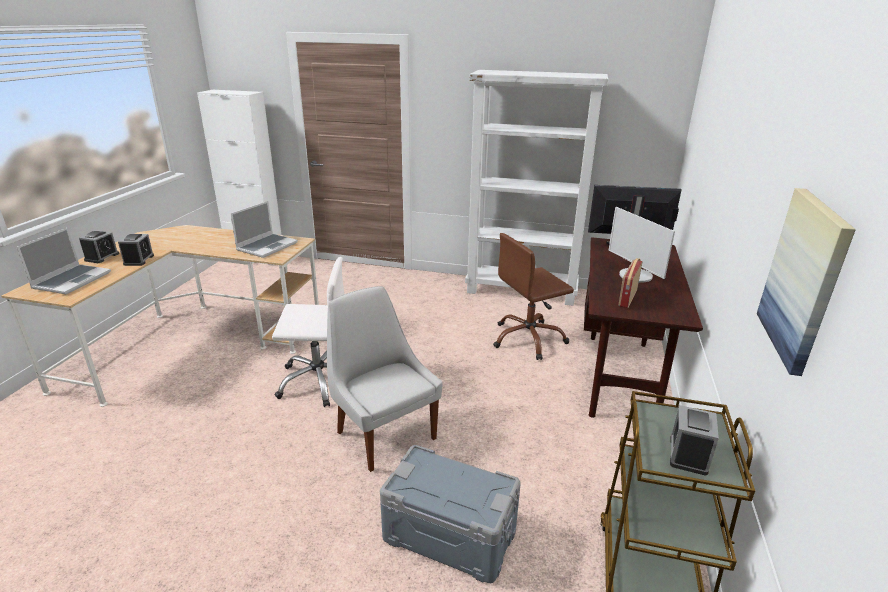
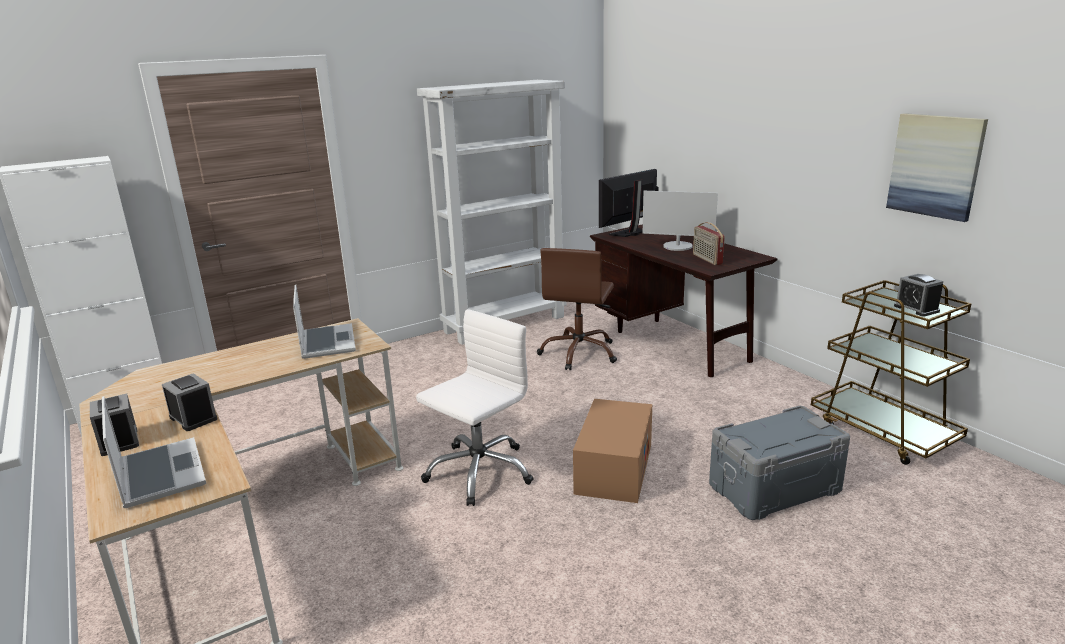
camera: 45 degrees left, 5 degrees down
(384, 433) = (614, 468): white chair -> cardboard box

